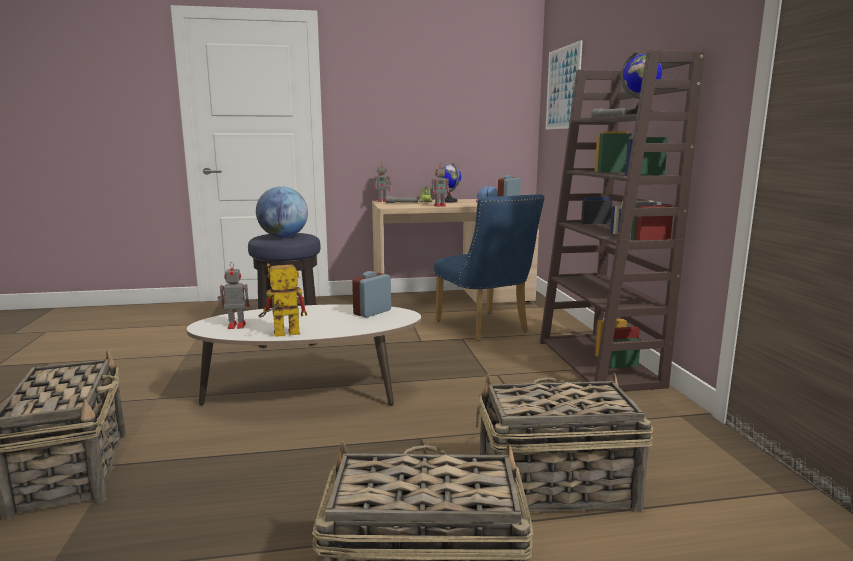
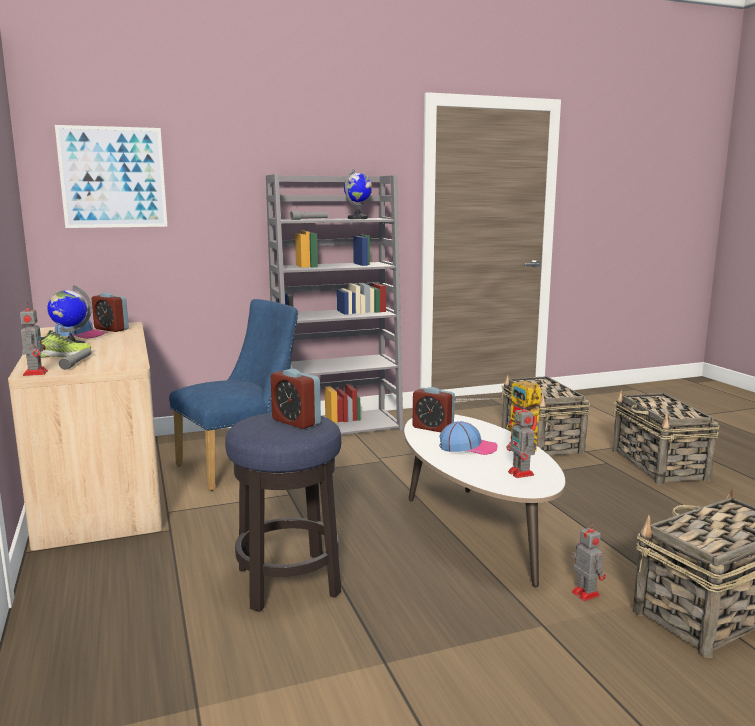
camera: 100 degrees left, 0 degrees up
(283, 237) = (296, 422): globe -> alarm clock
(312, 318) = (468, 447): none -> cap
(440, 206) = (131, 348): toy robot -> toy robot (584, 593)
(599, 363) = (339, 426): brown bookcase -> grey bookcase

